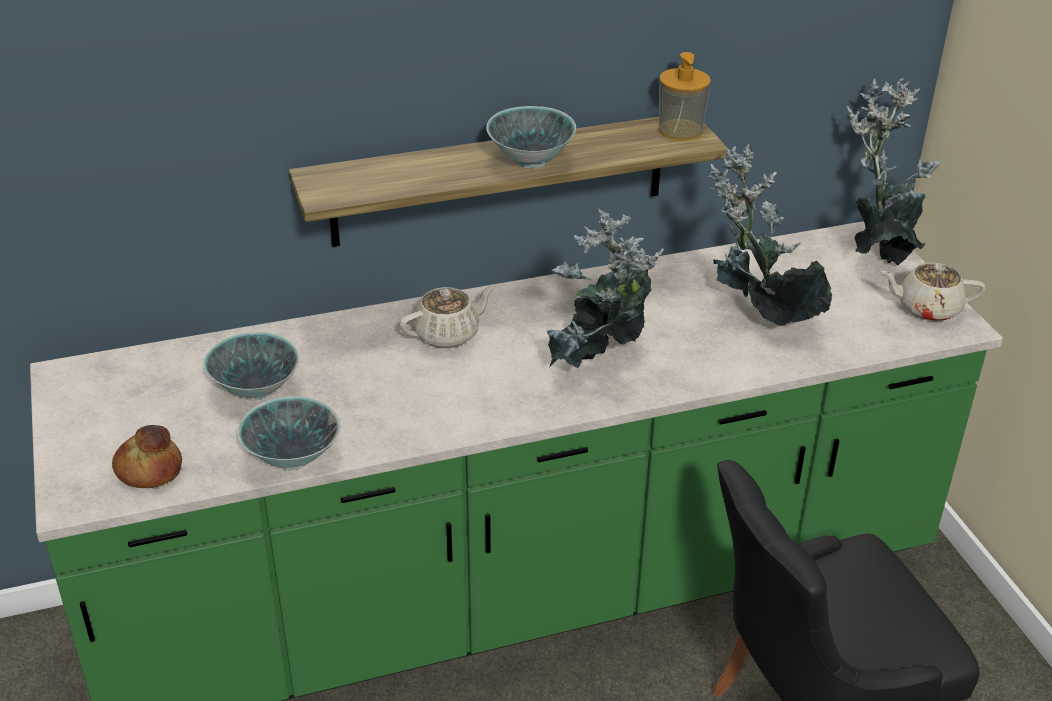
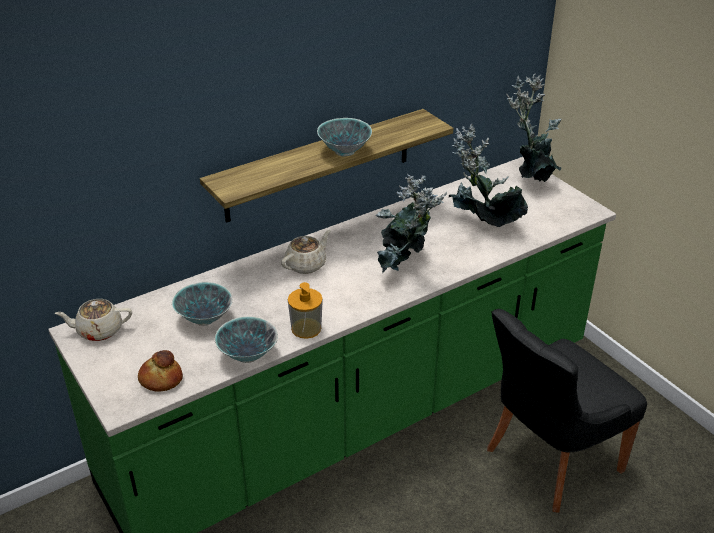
camera: 15 degrees left, 0 degrees up
(680, 130) = (421, 120): soap dispenser -> soap dispenser (306, 328)
(927, 308) = (570, 204): beige teapot -> beige teapot (99, 331)

